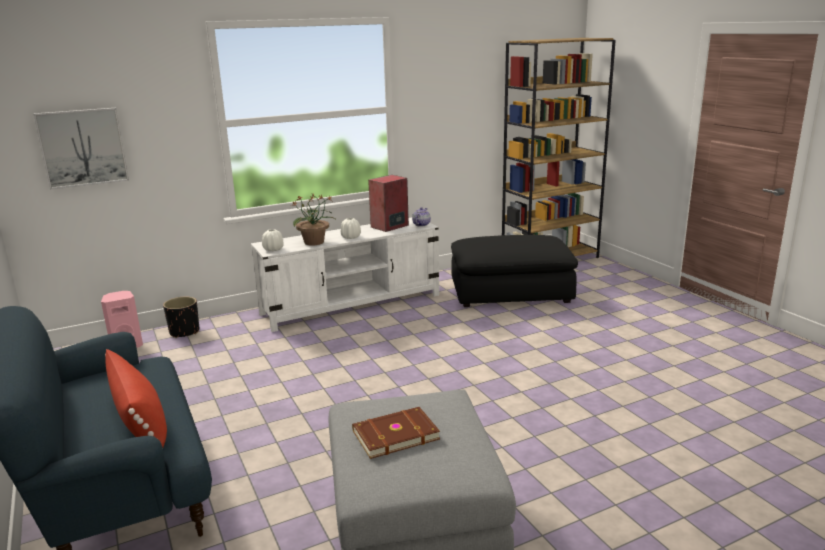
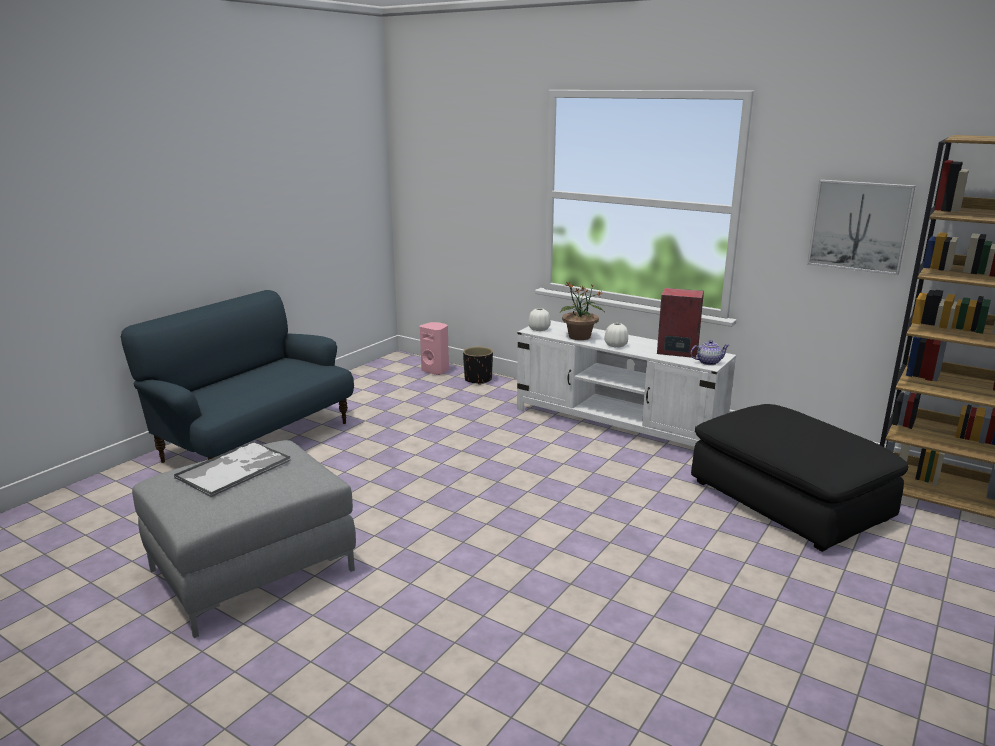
camera: 60 degrees right, 0 degrees up
(83, 147) = (446, 195): picture -> picture (859, 226)
(140, 421) = (245, 392): red pillow -> none
(394, 434) = (235, 469): brown book -> tray

